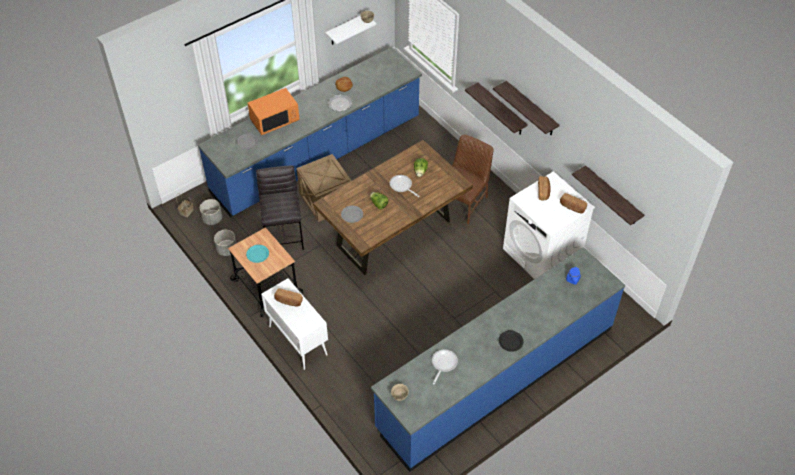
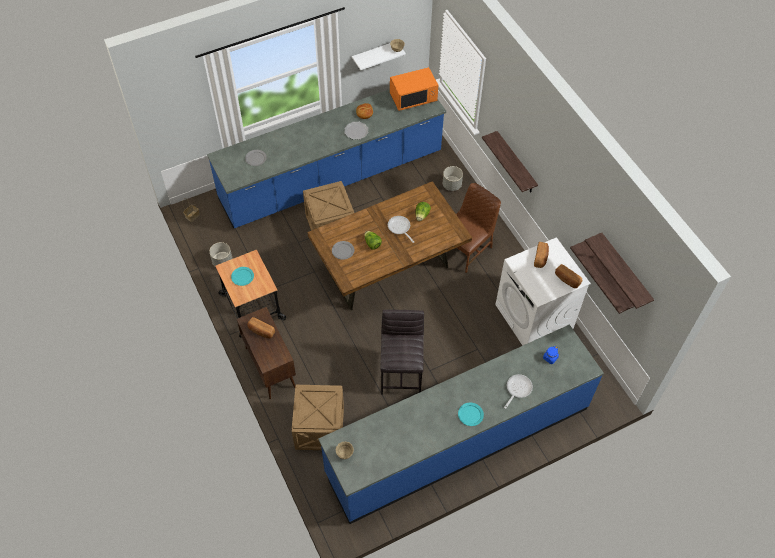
camera: 10 degrees right, 5 degrees up
(212, 219) = (215, 228): grey planter -> grey planter (452, 185)
(275, 120) = (288, 140): orange microwave -> orange microwave (413, 98)
(284, 234) = (281, 254): grey stool -> grey stool (401, 373)
(297, 340) = (270, 367): white cabinet -> brown cabinet
(359, 388) = (319, 428): none -> crate
(443, 364) = (396, 427): frying pan -> frying pan (517, 389)
(511, 341) = (470, 414): black plate -> turquoise plate
(531, 109) = (542, 171): shelf -> shelf (624, 271)

